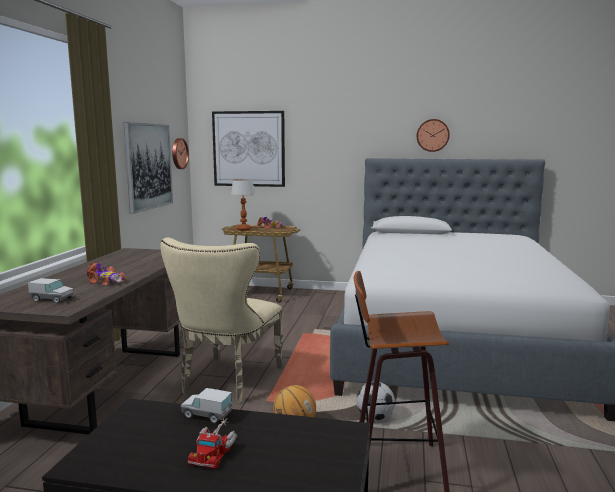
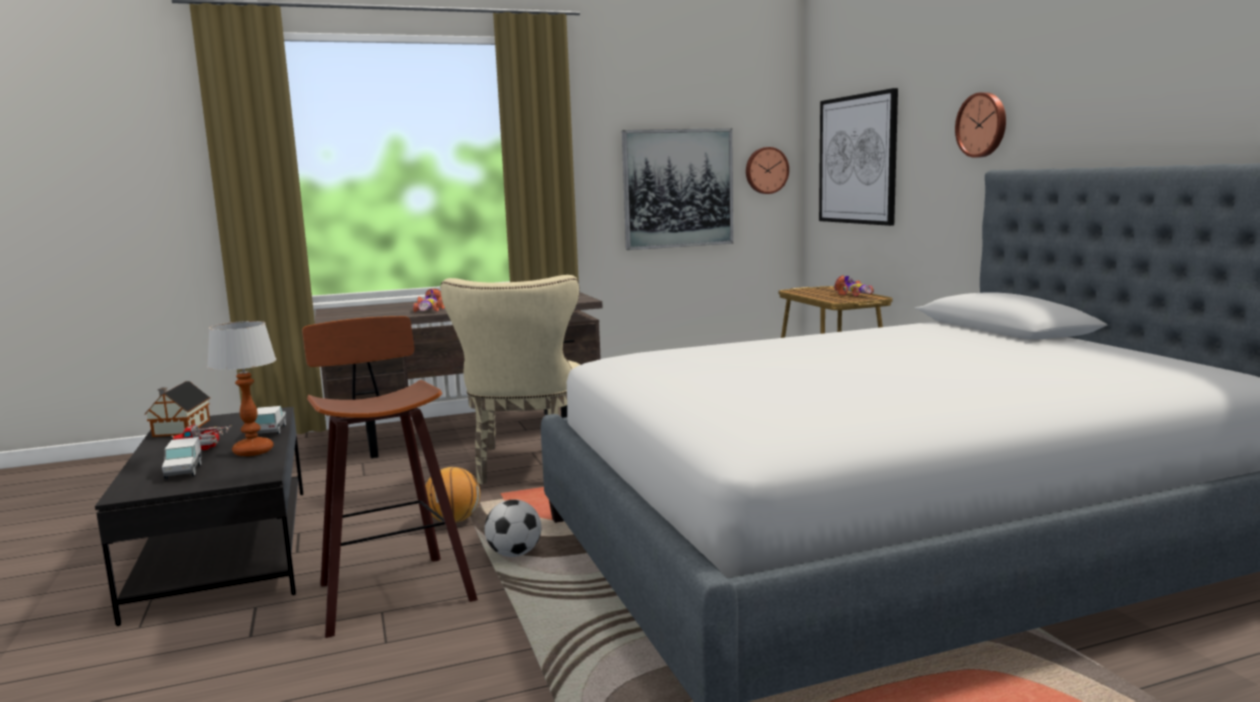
camera: 60 degrees right, 0 degrees up
(52, 299) = (357, 314): toy truck -> toy truck (184, 471)
(112, 461) = (180, 429): none -> toy house
(228, 382) = (528, 467): beige chair -> beige chair turned 75 degrees counterclockwise
(243, 229) = (804, 292): table lamp -> table lamp (252, 451)
(432, 135) = (1122, 111): wall clock -> wall clock (982, 125)

